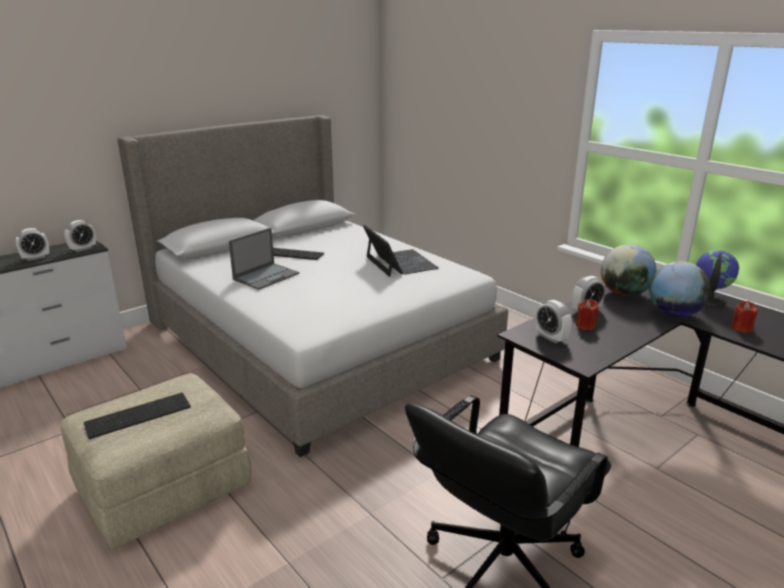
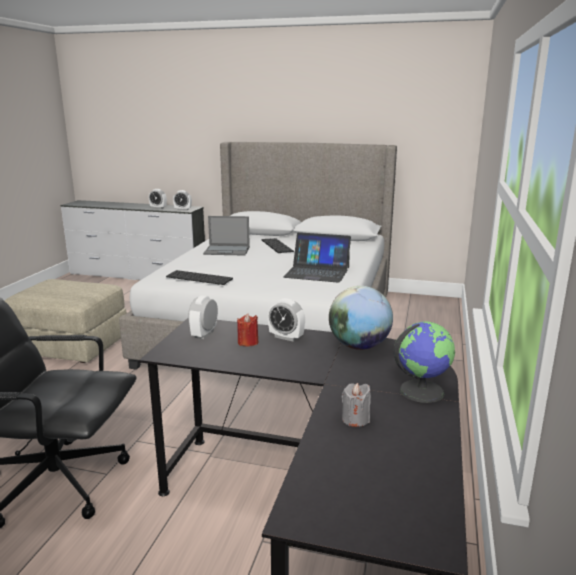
camera: 55 degrees right, 5 degrees down
(139, 414) = (58, 288): keyboard -> keyboard (200, 277)
(400, 263) = (317, 272): laptop -> laptop turned 75 degrees clockwise
(673, 314) = (339, 376): globe -> none
(741, 328) = (355, 419): red candle -> grey candle

